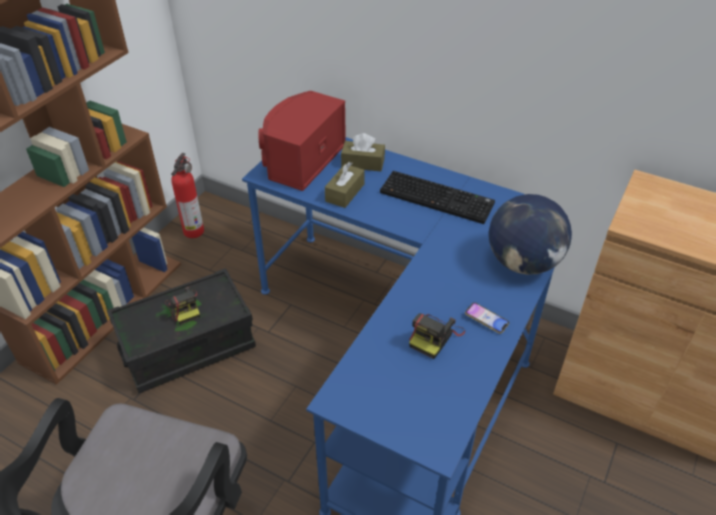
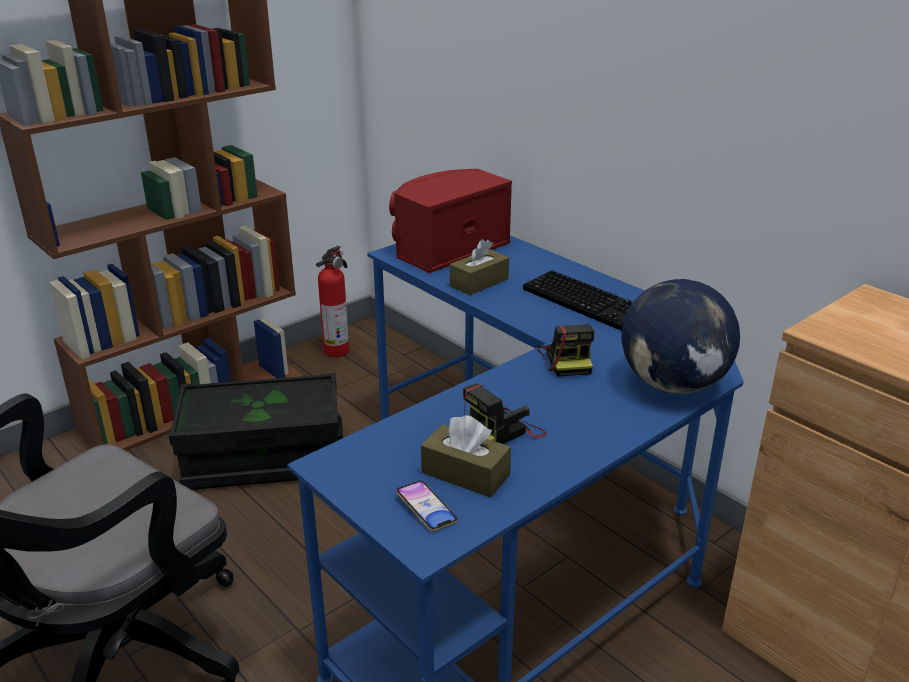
camera: 20 degrees right, 15 degrees down
(184, 307) = (266, 400): camera -> camera (567, 359)
(363, 163) = (520, 261): brown tissue box -> brown tissue box (465, 473)
(486, 320) = (583, 430): phone -> phone (426, 509)

